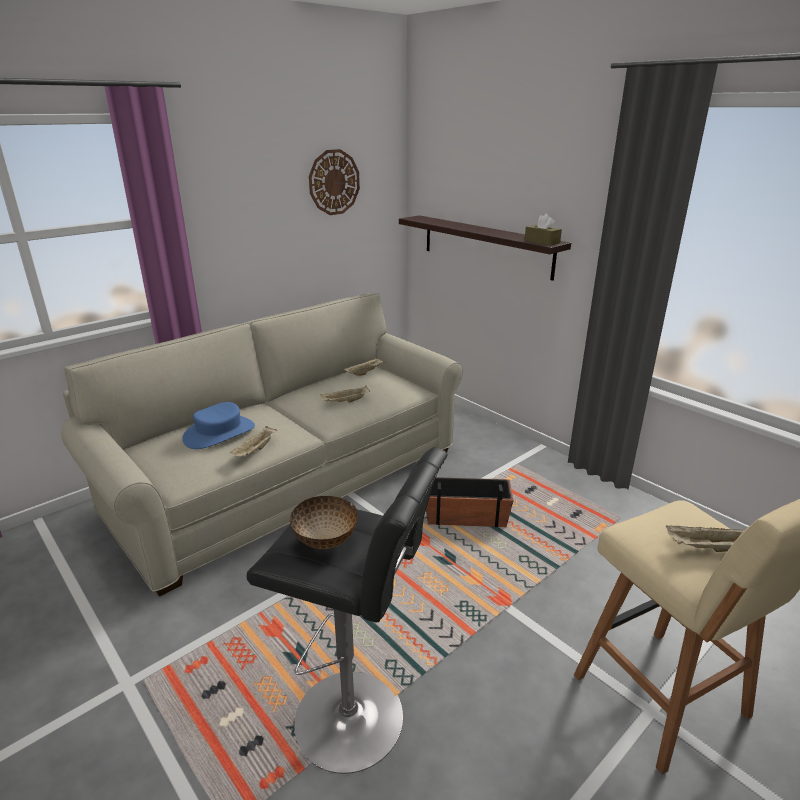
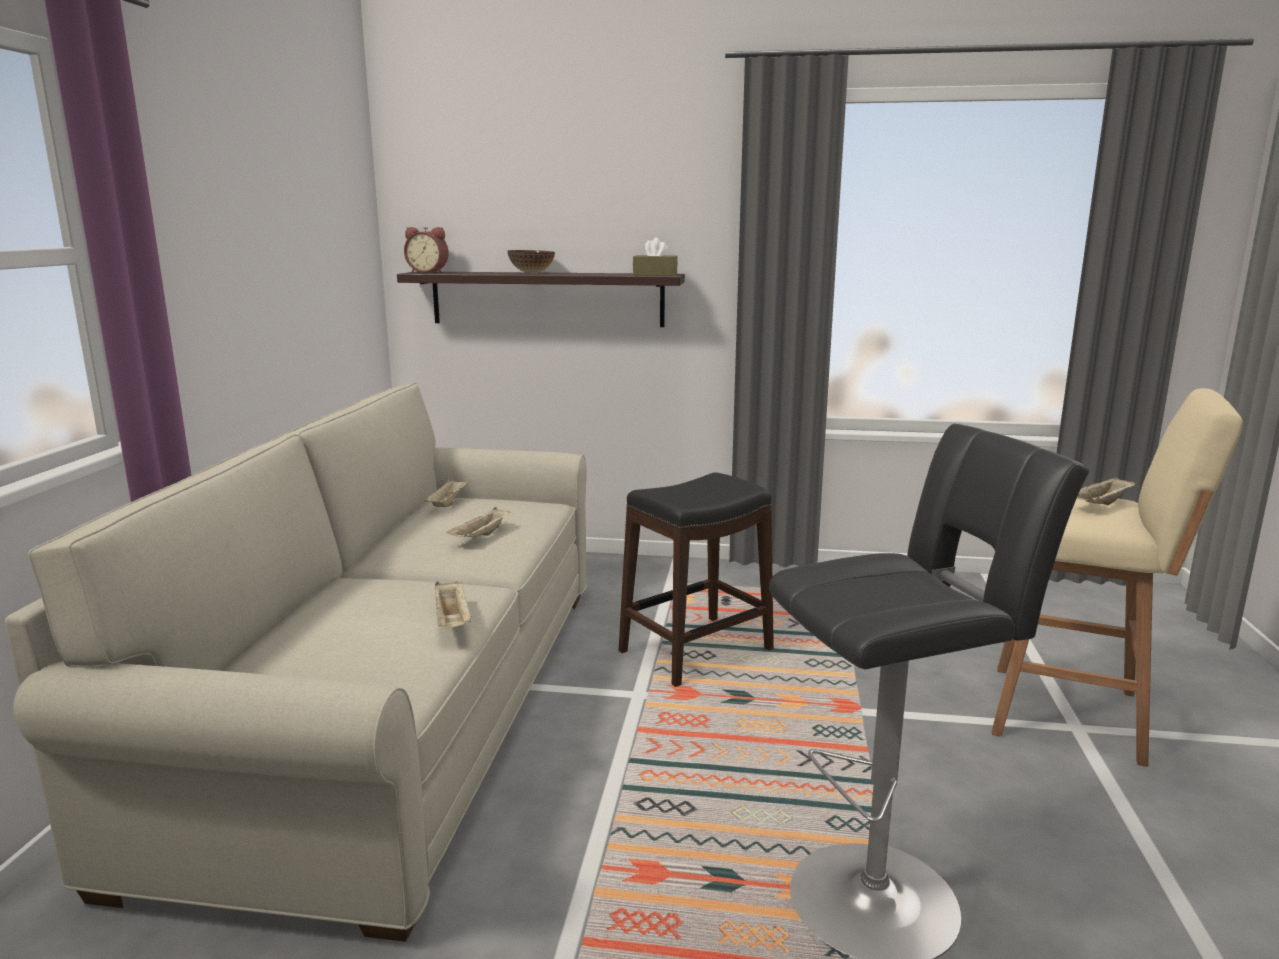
camera: 40 degrees left, 10 degrees down
(219, 433) = (350, 622): blue hat -> none
(325, 541) = (884, 588): bowl -> bowl (532, 273)
(334, 182) = (312, 213): wall clock -> none
(421, 218) = (428, 272): none -> alarm clock
(466, 516) = (697, 651): planter -> black stool

